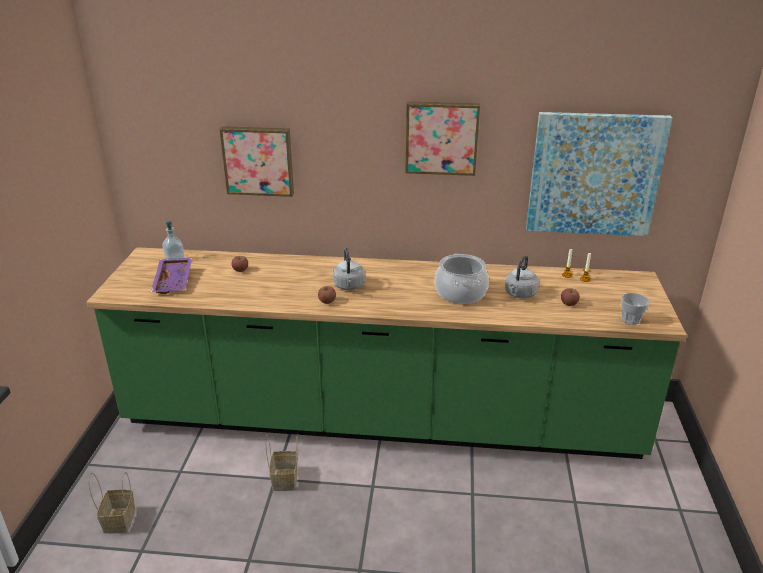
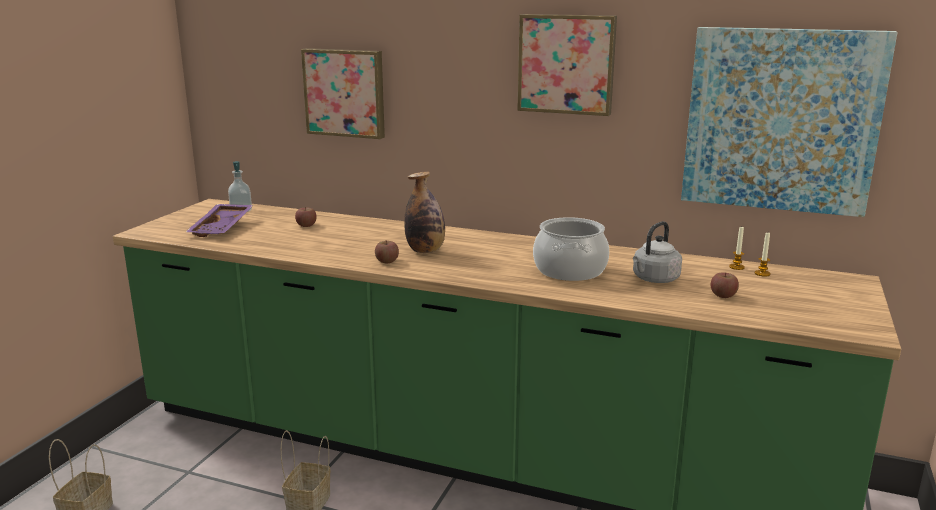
camera: 15 degrees right, 10 degrees down
(349, 286) = (425, 251): grey kettle -> bottle
(630, 319) = (813, 322): cup -> none

